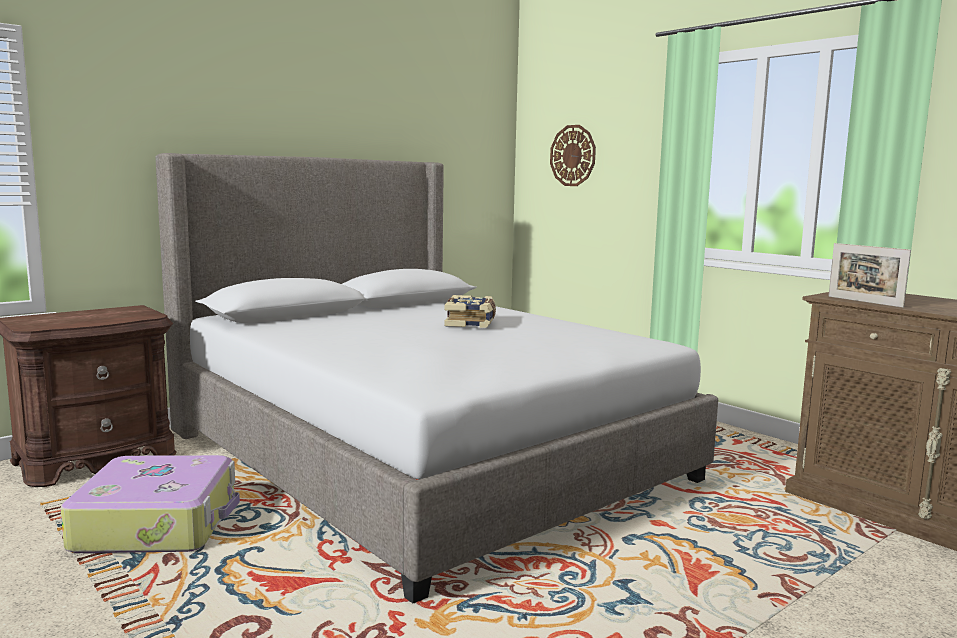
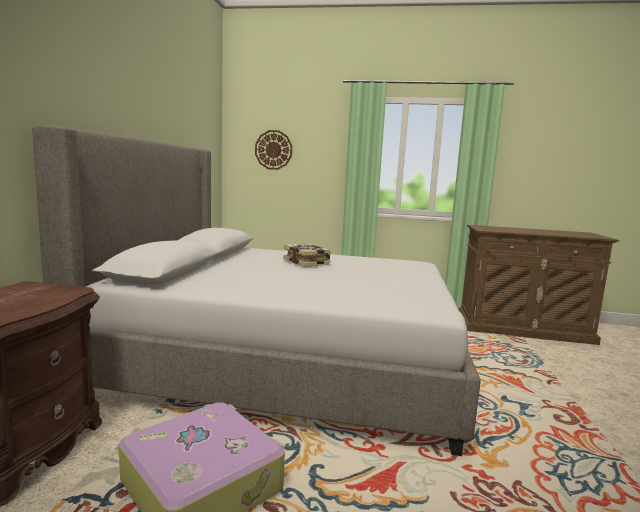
camera: 40 degrees left, 0 degrees up
(864, 301) = (503, 231): picture frame -> none

